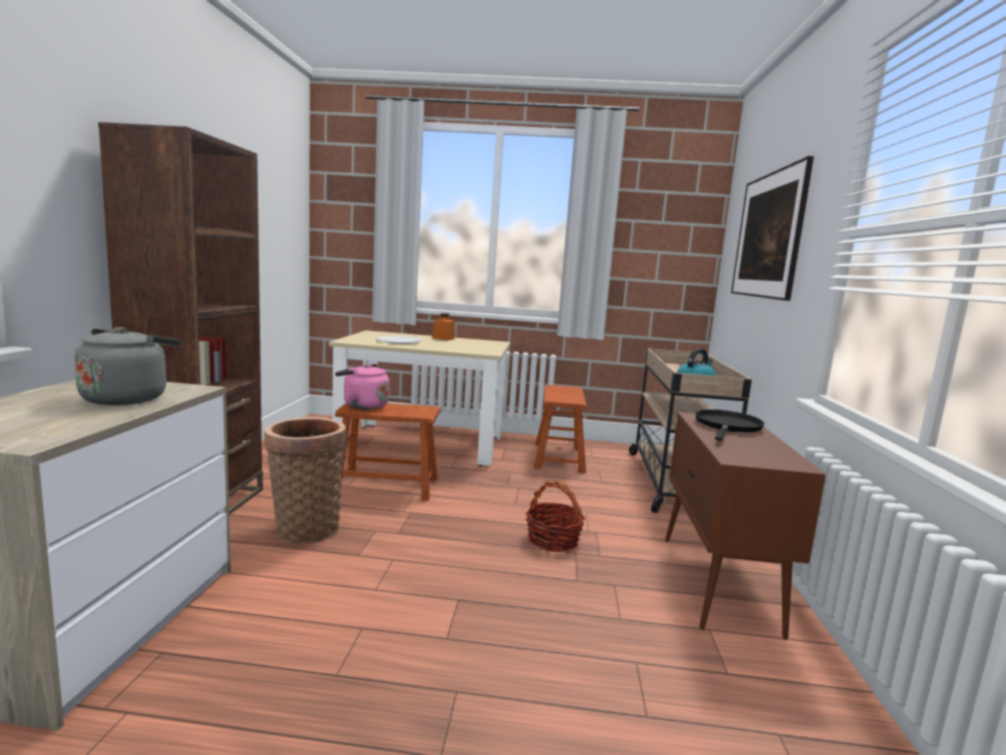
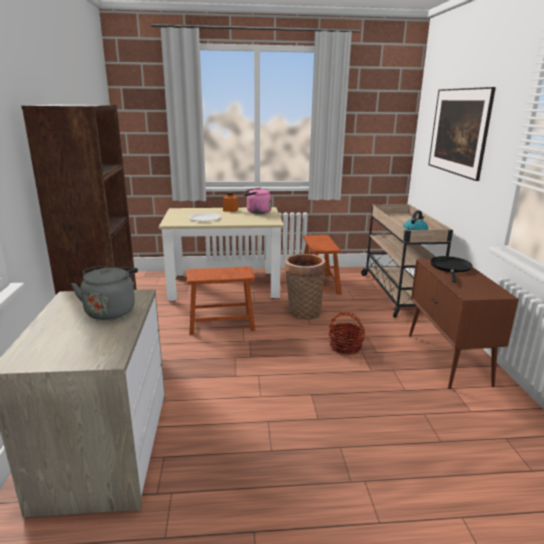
camera: 10 degrees left, 10 degrees up
(305, 528) = (190, 362): basket -> basket (302, 312)
(362, 406) = (201, 273): pink kettle -> pink kettle (257, 212)

